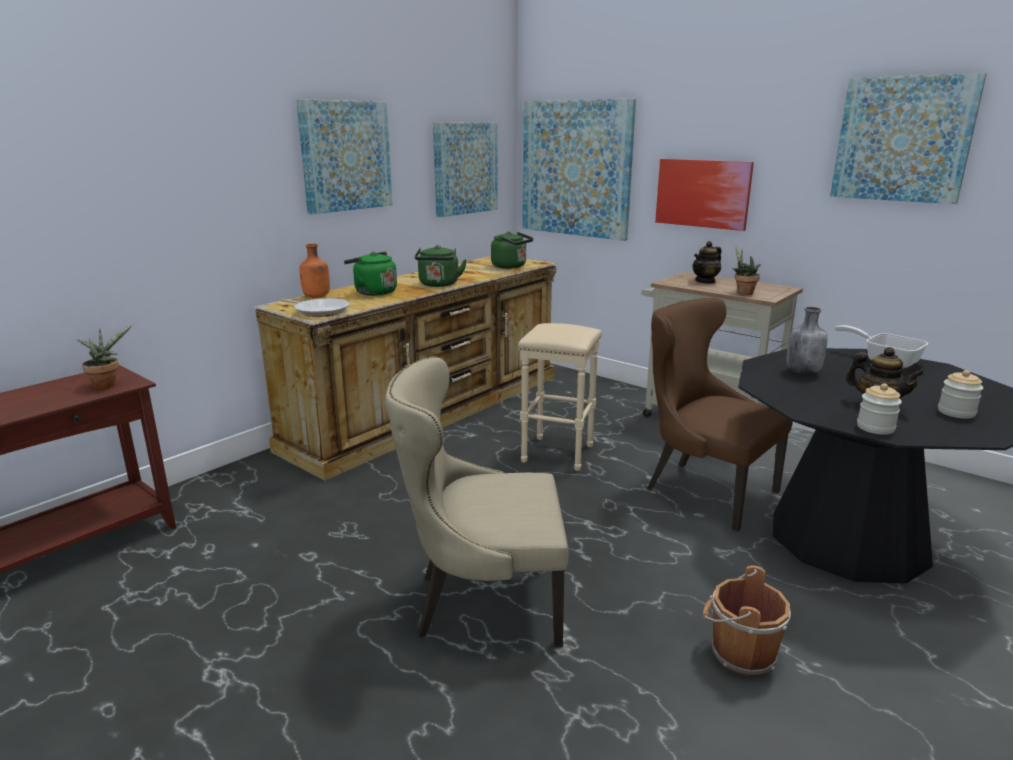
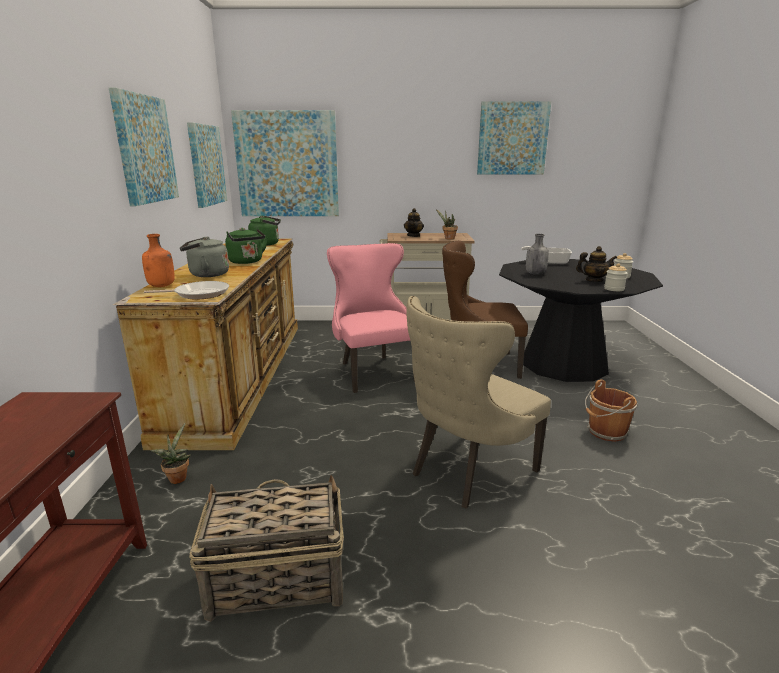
camera: 40 degrees left, 0 degrees up
(107, 385) = (64, 410): potted plant -> potted plant (177, 477)
(201, 600) = (275, 580): none -> basket
(373, 292) = (206, 275): green kettle -> grey kettle
(559, 453) = (373, 371): beige stool -> pink chair
(702, 193) = (393, 177): picture -> none

